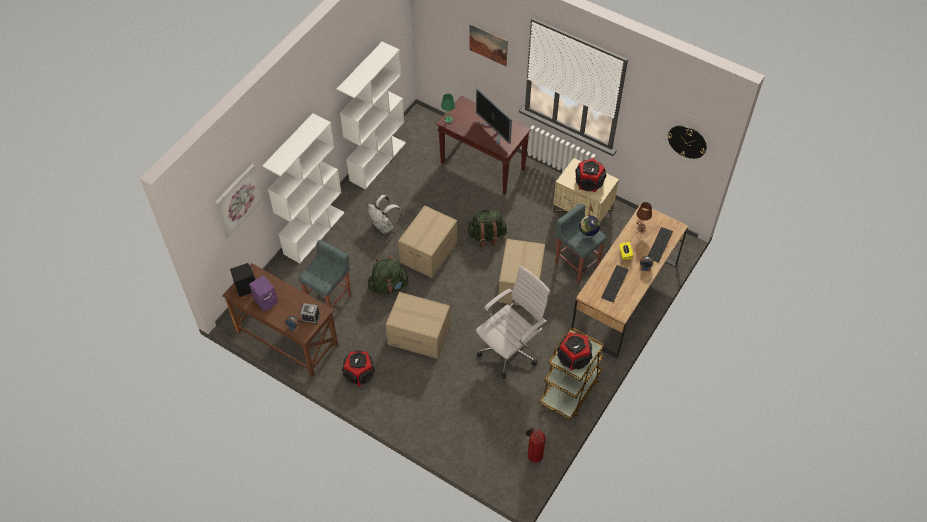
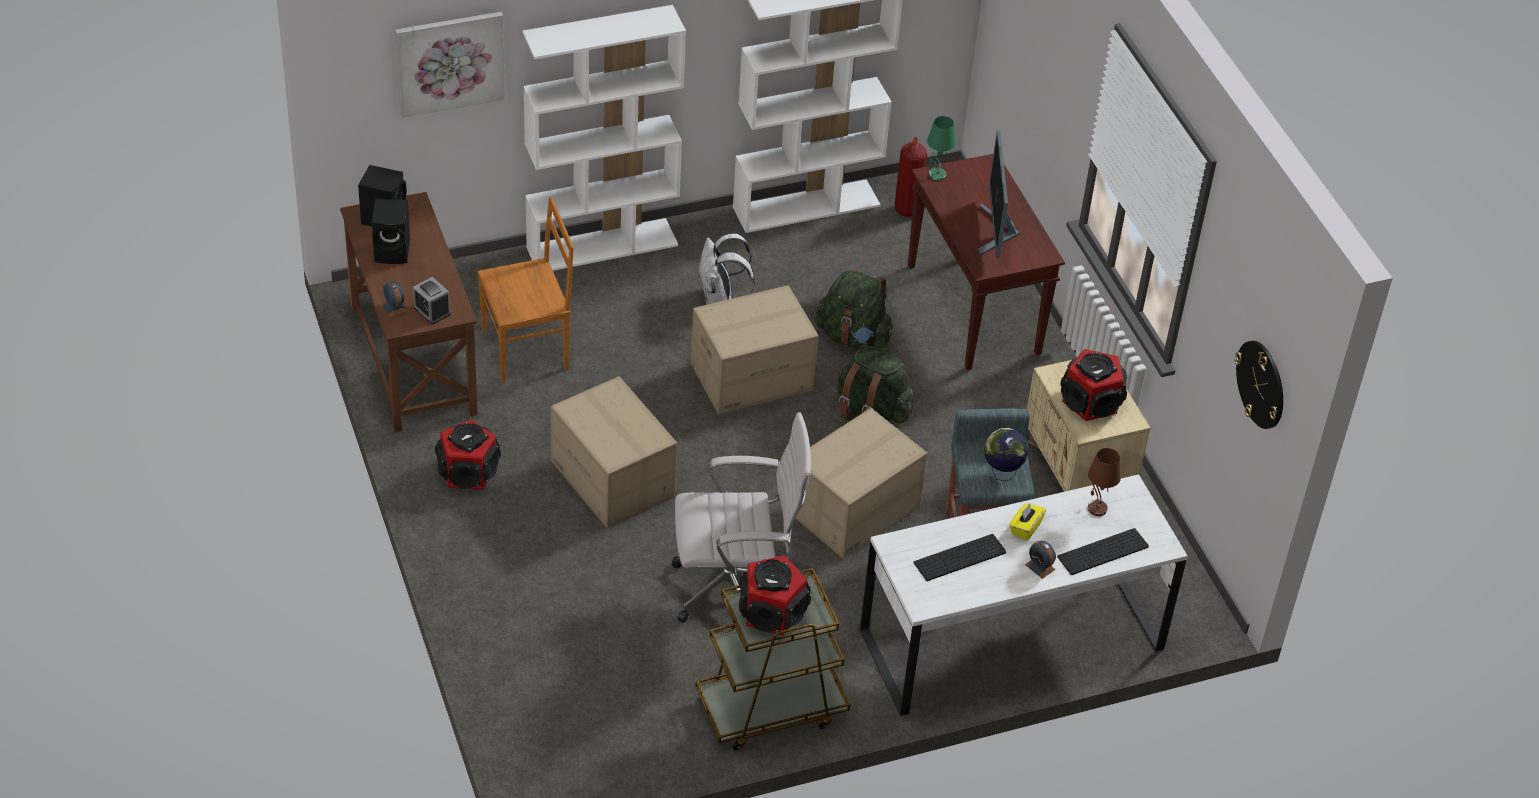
camera: 35 degrees right, 10 degrees down
(266, 300) = (394, 251): purple speaker -> black speaker
(330, 301) = (528, 349): grey stool -> brown chair
(388, 286) = (638, 384): green backpack -> green backpack (853, 337)
(488, 45) = (1059, 62): picture -> none
(533, 455) = (611, 757): fire extinguisher -> fire extinguisher (906, 209)
(624, 298) = (1011, 639): brown desk -> white desk

